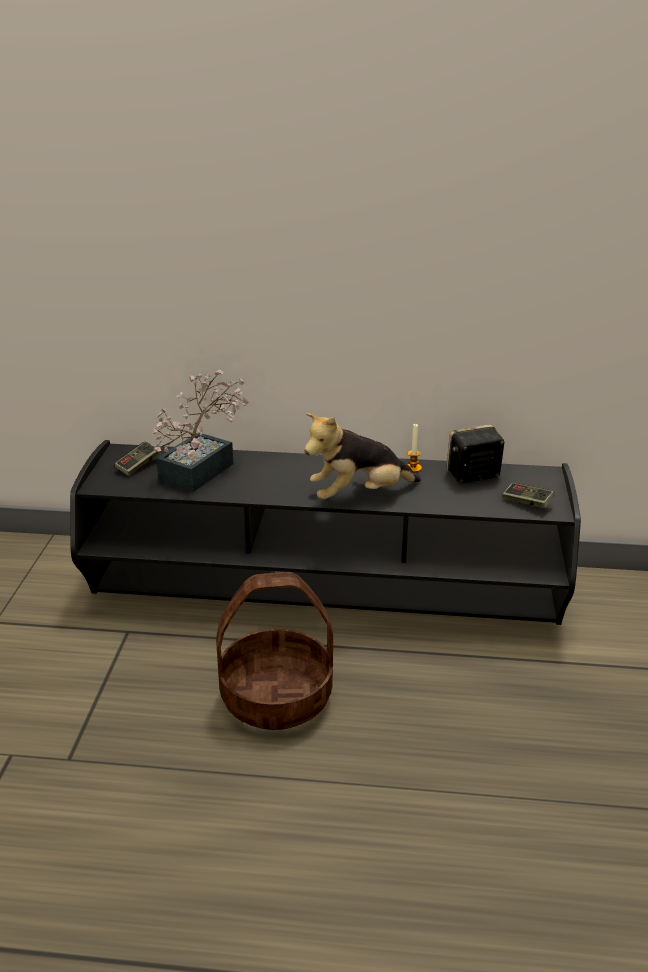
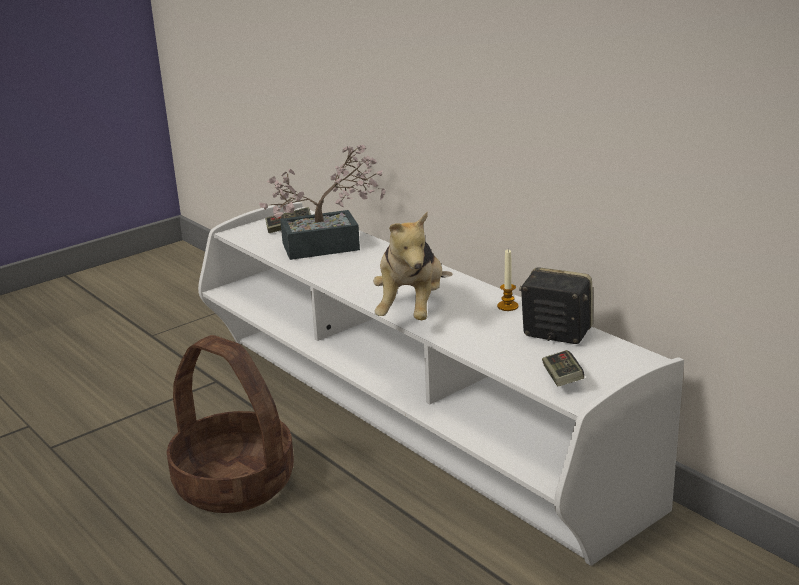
camera: 45 degrees right, 5 degrees down
(325, 591) = (406, 421): black tv stand -> white tv stand
(359, 495) = (411, 310): plush toy -> plush toy turned 105 degrees counterclockwise

